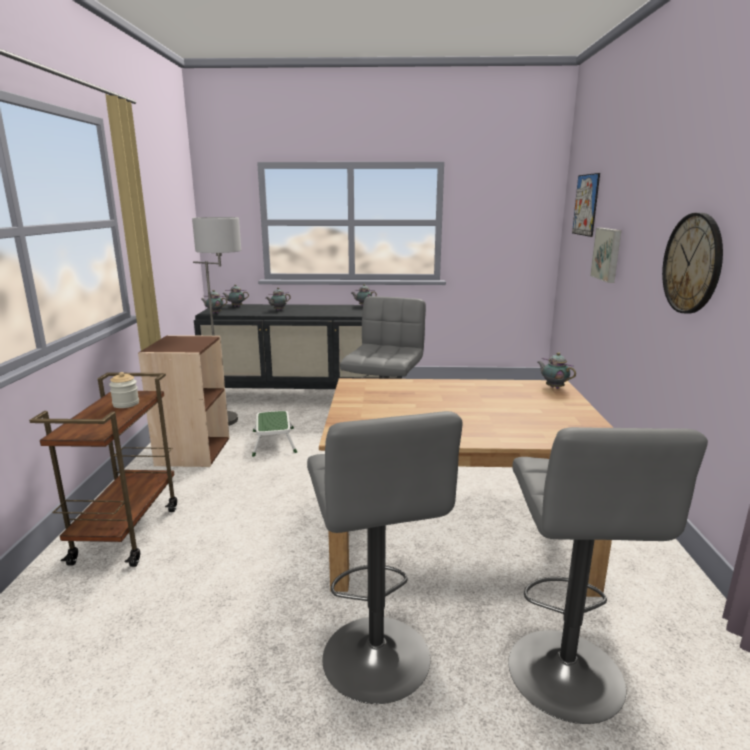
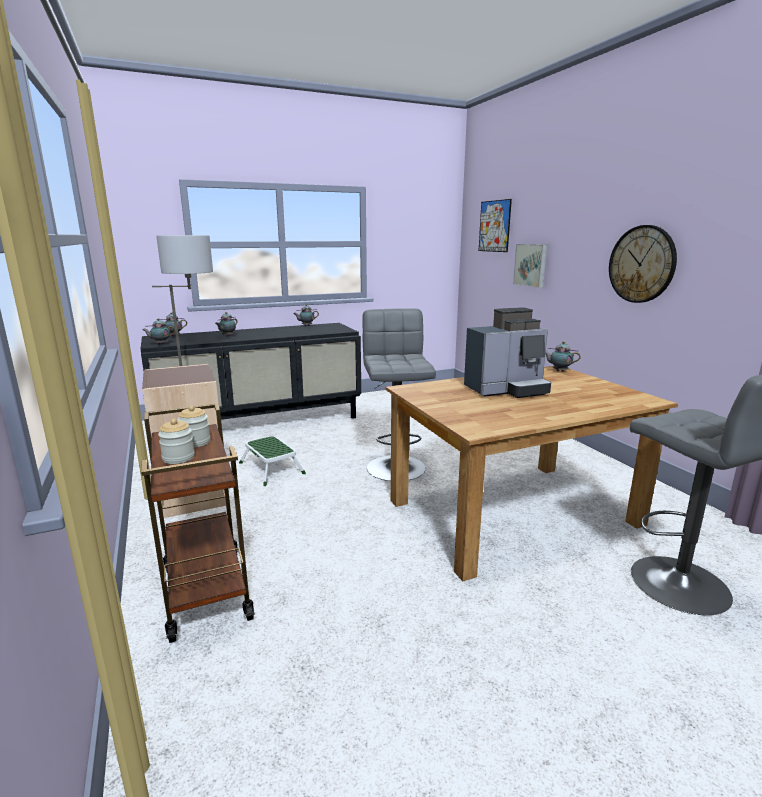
camera: 25 degrees left, 0 degrees up
(97, 414) = (178, 458): none -> jar
(375, 658) = (553, 621): grey stool -> none
(452, 400) = (507, 390): none -> coffee machine

